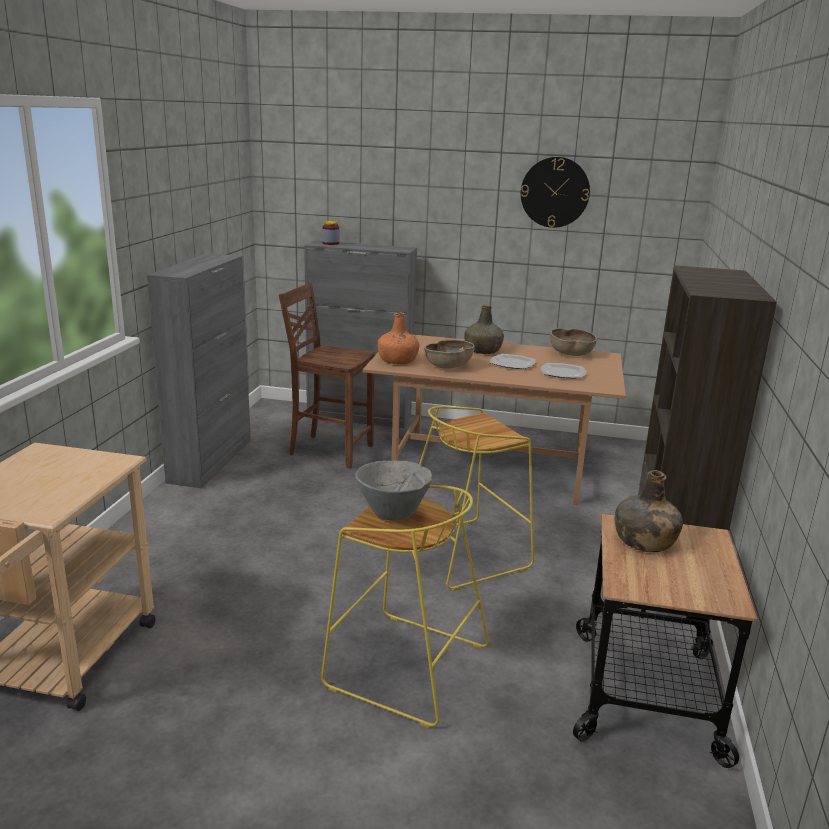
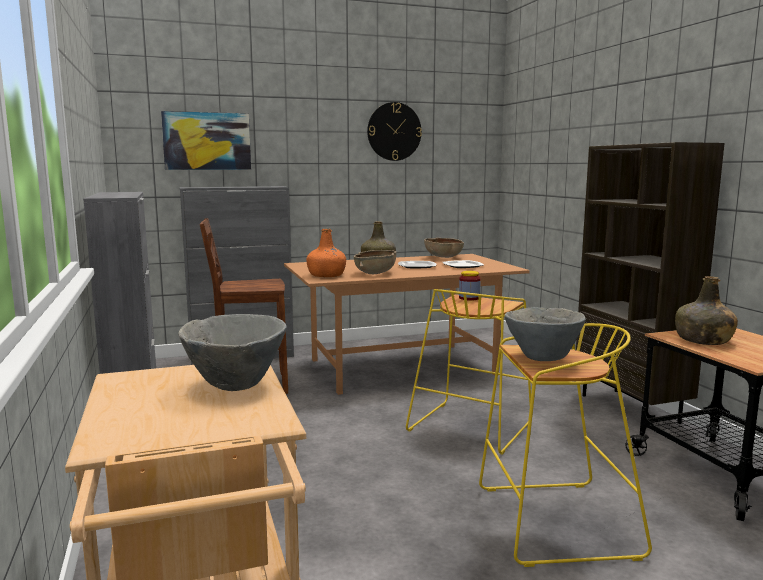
camera: 30 degrees left, 10 degrees down
(83, 476) = (236, 384): none -> grey bowl
(330, 243) = (202, 187): jar -> jar (469, 298)
(345, 194) = (207, 141): none -> picture

